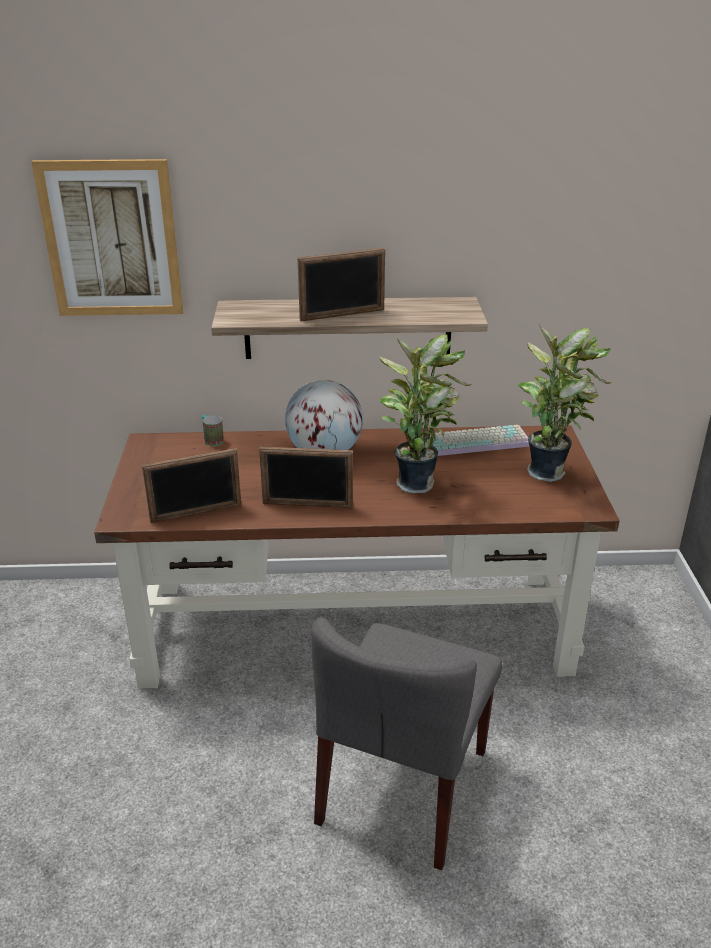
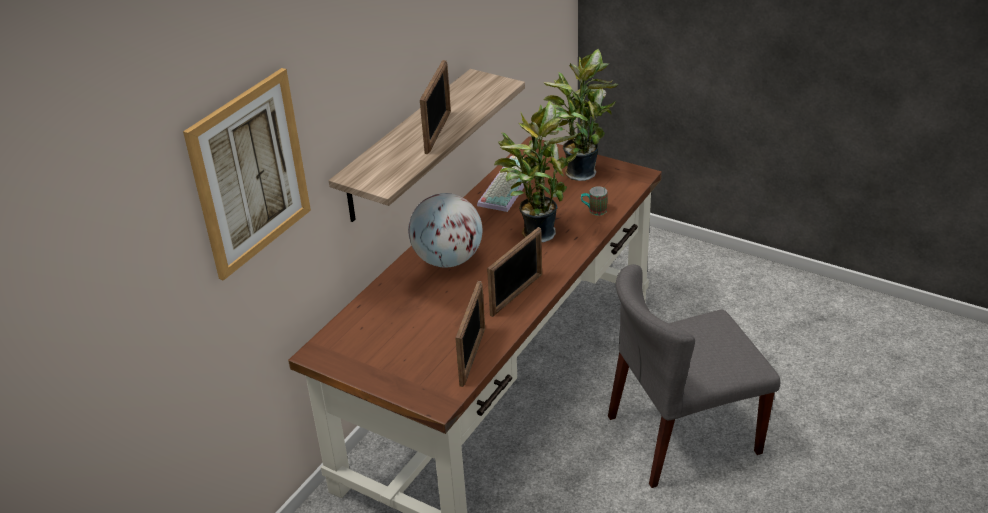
camera: 55 degrees left, 5 degrees up
(212, 439) = (358, 313): mug -> mug (593, 210)
(404, 787) = (682, 435): grey chair -> grey chair turned 105 degrees clockwise

